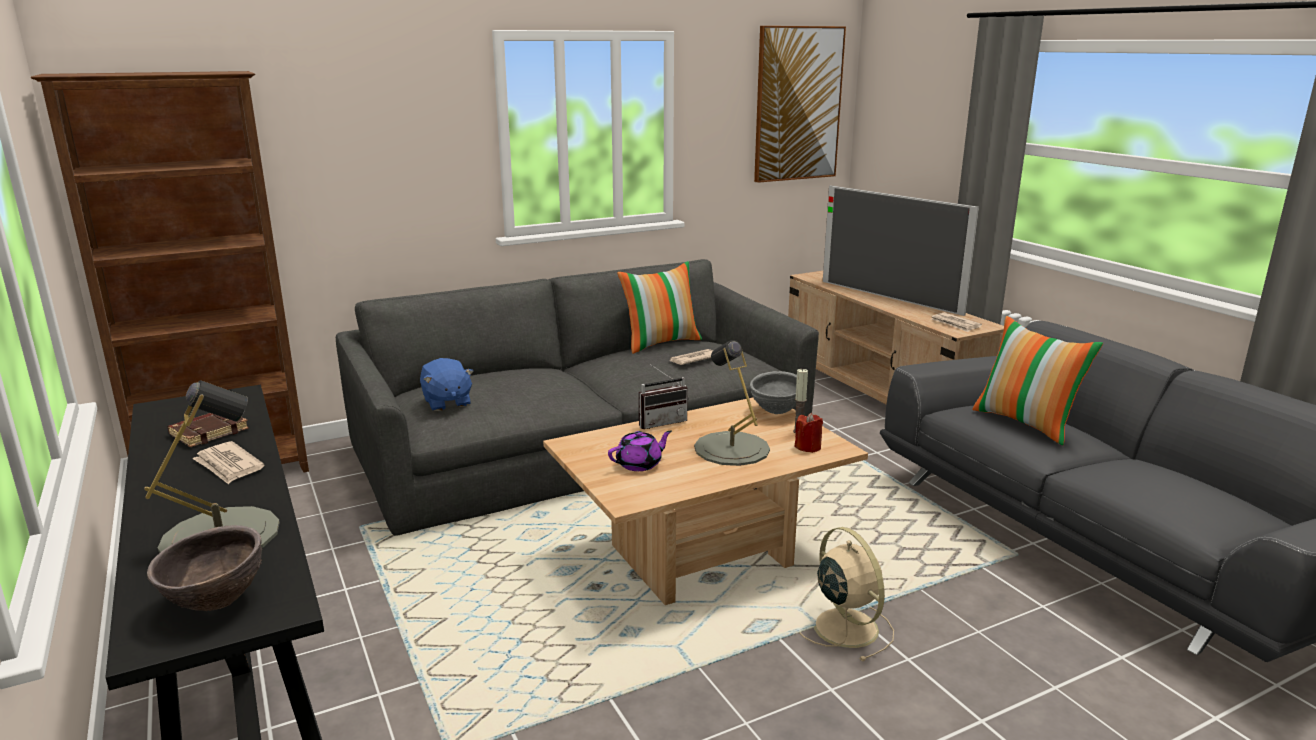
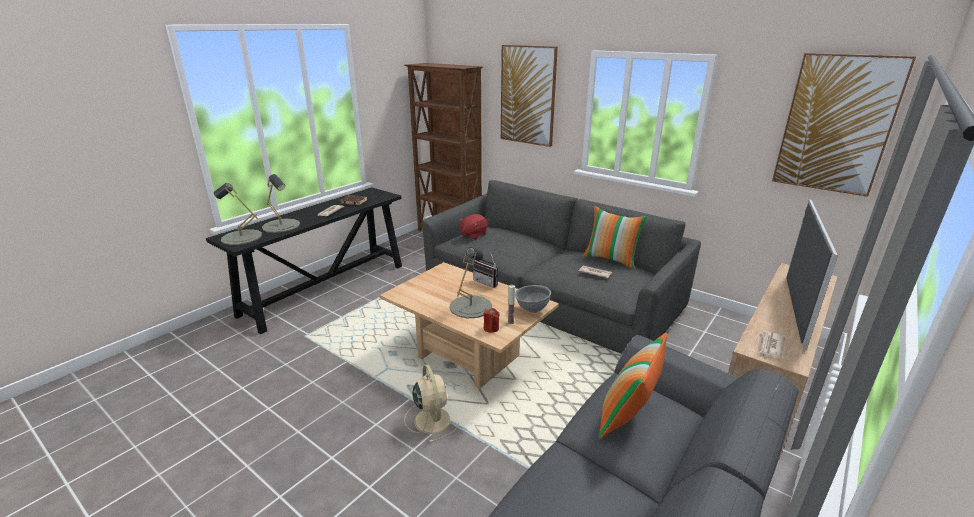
camera: 65 degrees right, 5 degrees up
(216, 603) = (241, 237): brown bowl -> grey table lamp
(372, 122) = (528, 95): none -> picture
(446, 402) = (473, 235): blue plush toy -> red plush toy
(640, 464) = (434, 288): purple teapot -> none
(843, 626) = (432, 419): beige fan -> beige fan turned 60 degrees counterclockwise

